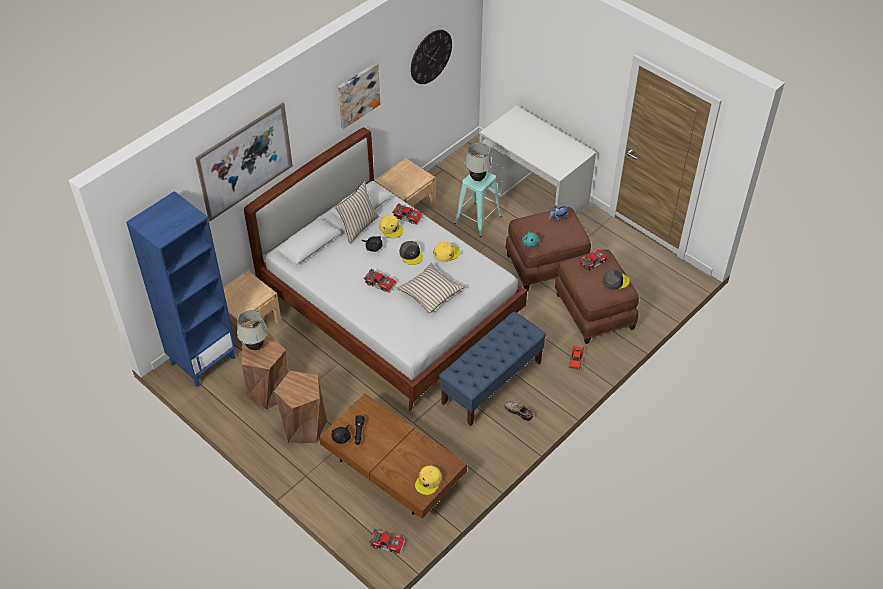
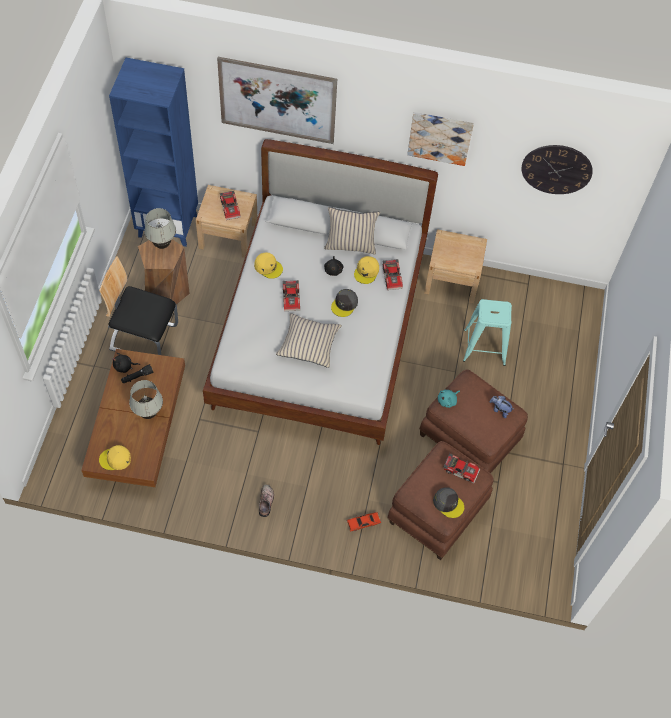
camera: 55 degrees right, 10 degrees up
(304, 427) = (144, 337): brown stool -> chair
(387, 543) = (60, 465): toy car -> toy car (231, 208)
(446, 253) = (367, 332): yellow cap -> yellow cap (268, 267)
(477, 178) = (493, 310): white table lamp -> white table lamp (148, 413)
(492, 382) = (286, 461): blue bench -> none
(533, 193) = (559, 378): white desk -> none

